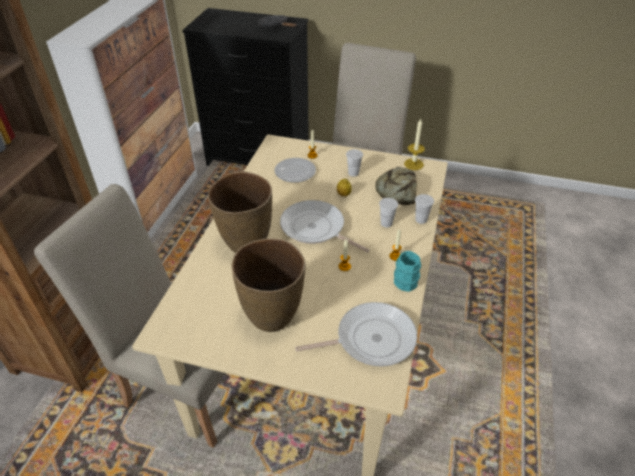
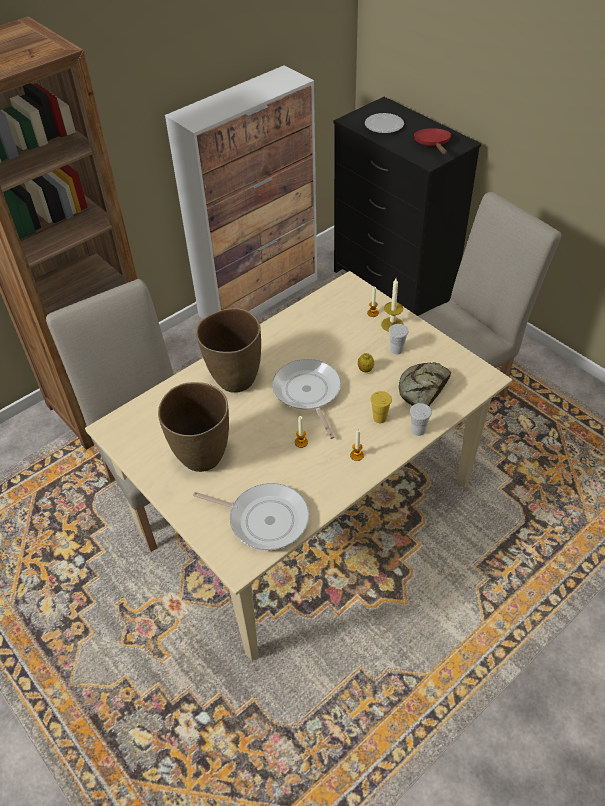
camera: 35 degrees right, 5 degrees up
(275, 27) = (433, 144): black frying pan -> red frying pan
(295, 172) = (340, 325): plate -> plate (384, 125)
(386, 223) = (379, 418): white cup -> yellow cup
(406, 279) = (346, 482): turquoise mug -> none
(413, 164) = (470, 366): candle -> candle (392, 324)

